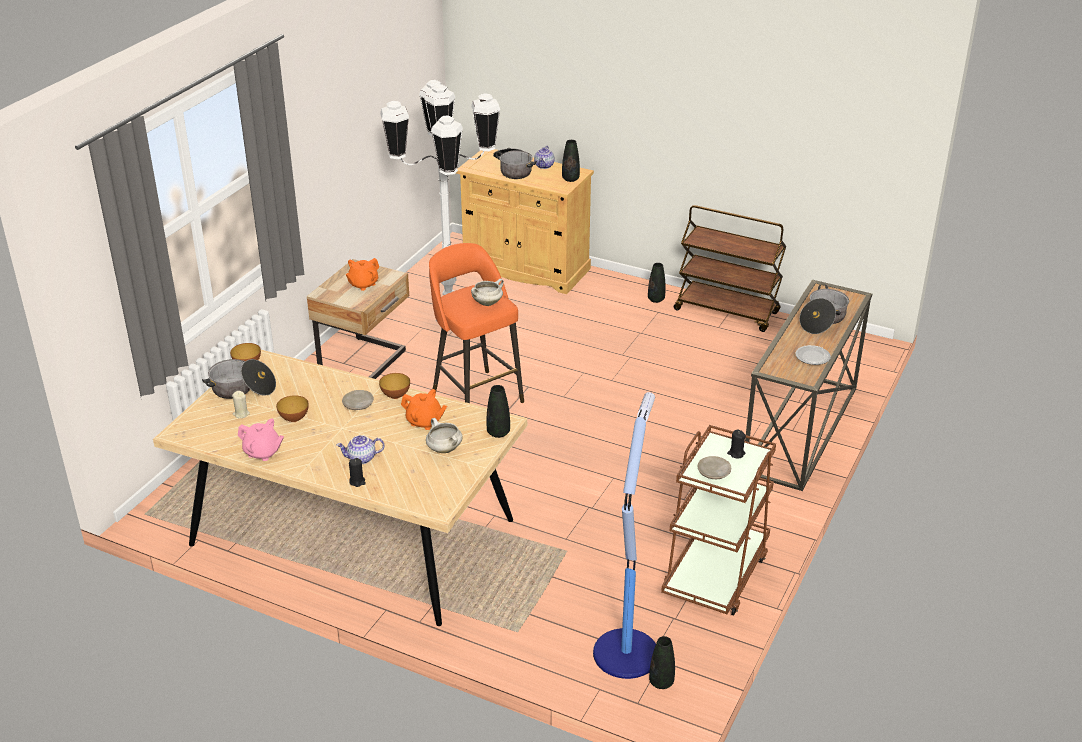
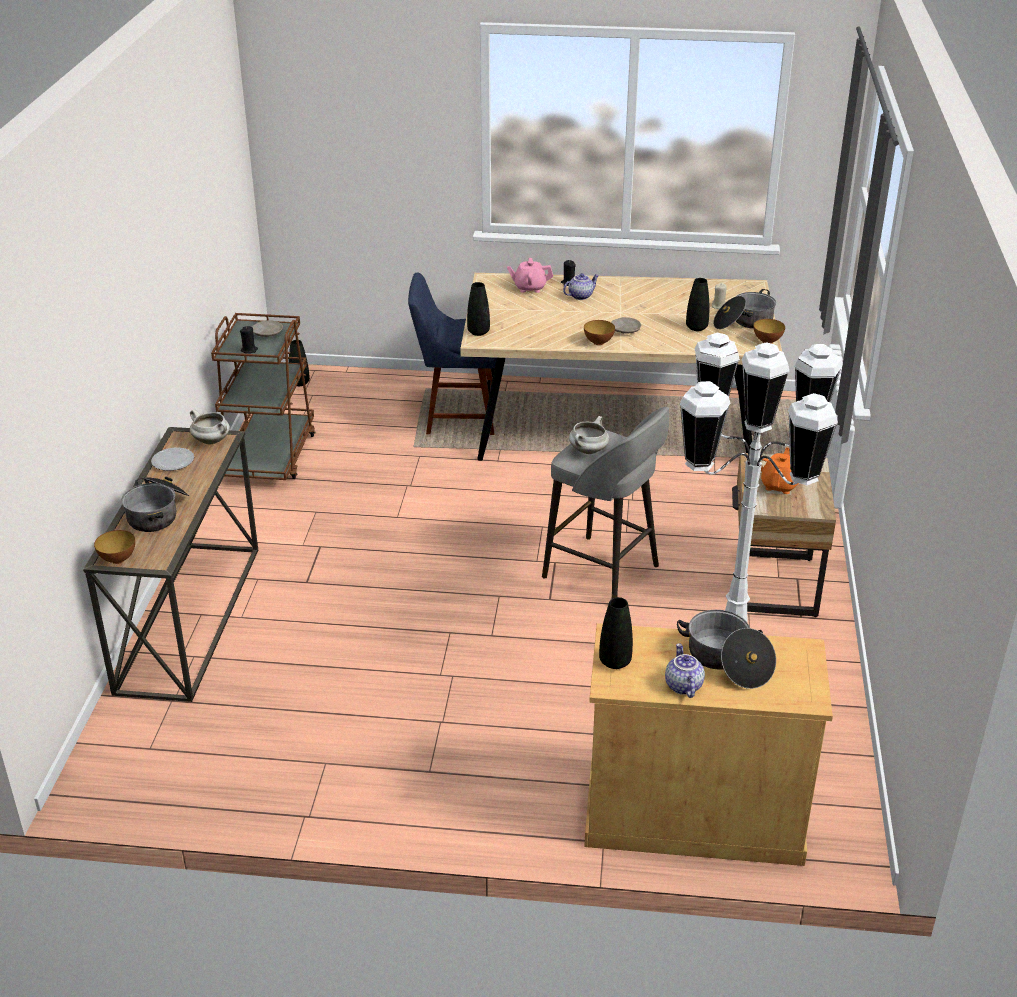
camera: 160 degrees right, 0 degrees up
(262, 452) = (665, 286): pink teapot -> pink teapot (529, 288)
(294, 419) = (669, 311): bowl -> bowl (118, 559)
(424, 422) = (552, 328): orange teapot -> none
(443, 449) = (517, 313): white cooking pot -> white cooking pot (212, 441)
(476, 395) = (603, 573): orange stool -> grey stool
(504, 581) = (456, 416): none -> blue chair
(626, 651) = (333, 394): floor lamp -> none
(656, 299) = (442, 798): black vase -> black vase (696, 327)
(727, 311) = (317, 801): brown cart -> none

